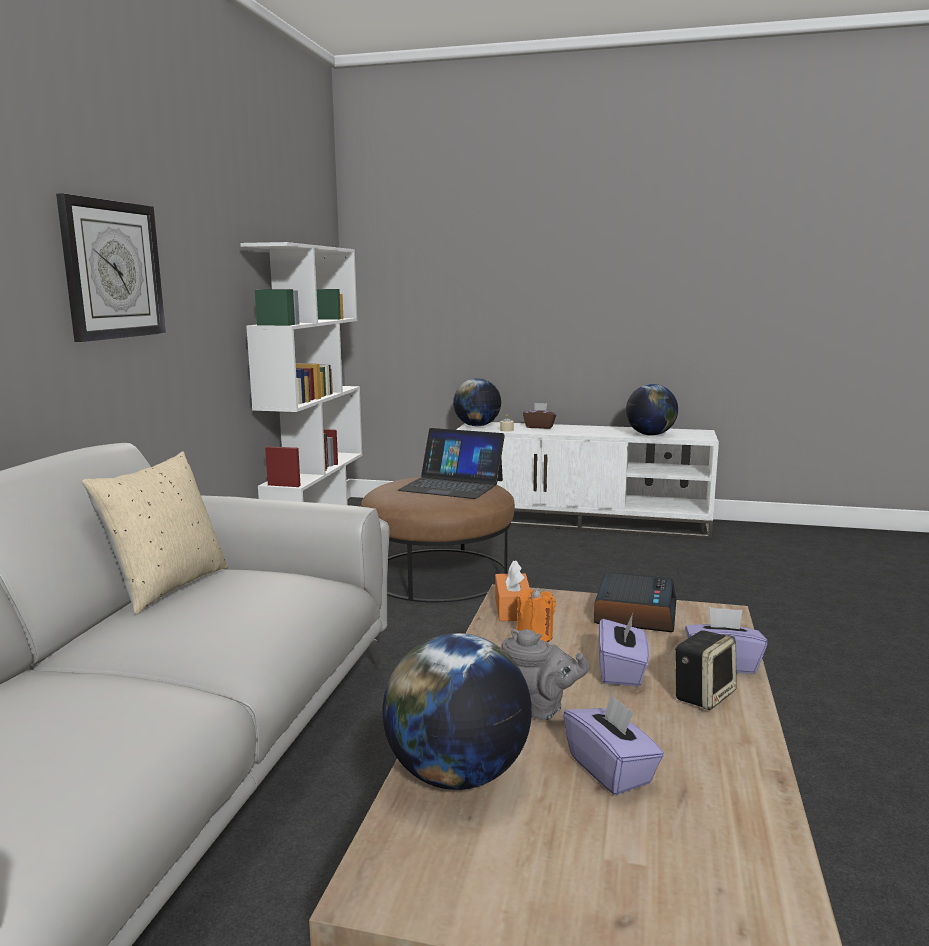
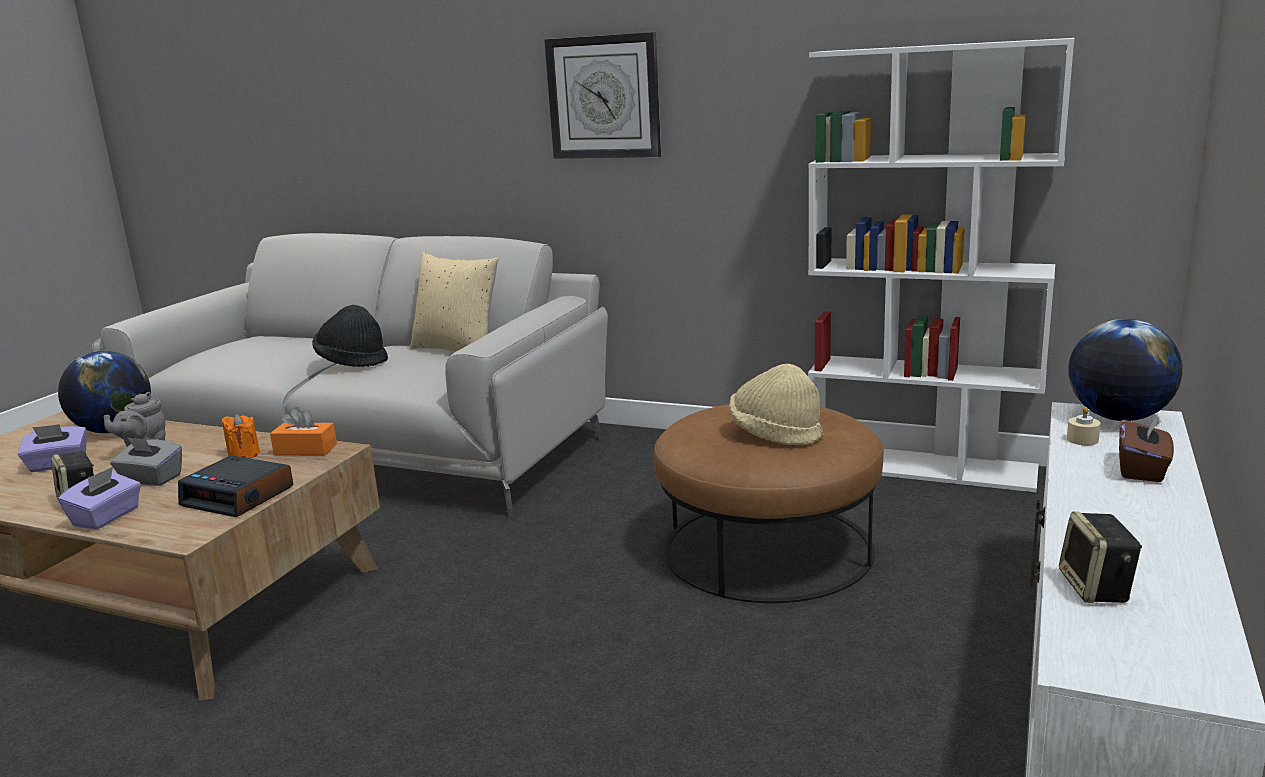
camera: 100 degrees right, 5 degrees up
(193, 635) = (352, 361): none -> black hat
(452, 485) = (775, 434): laptop -> beige hat
(622, 671) = (151, 479): purple tissue box -> grey tissue box
(650, 435) = (1096, 589): globe -> speaker

